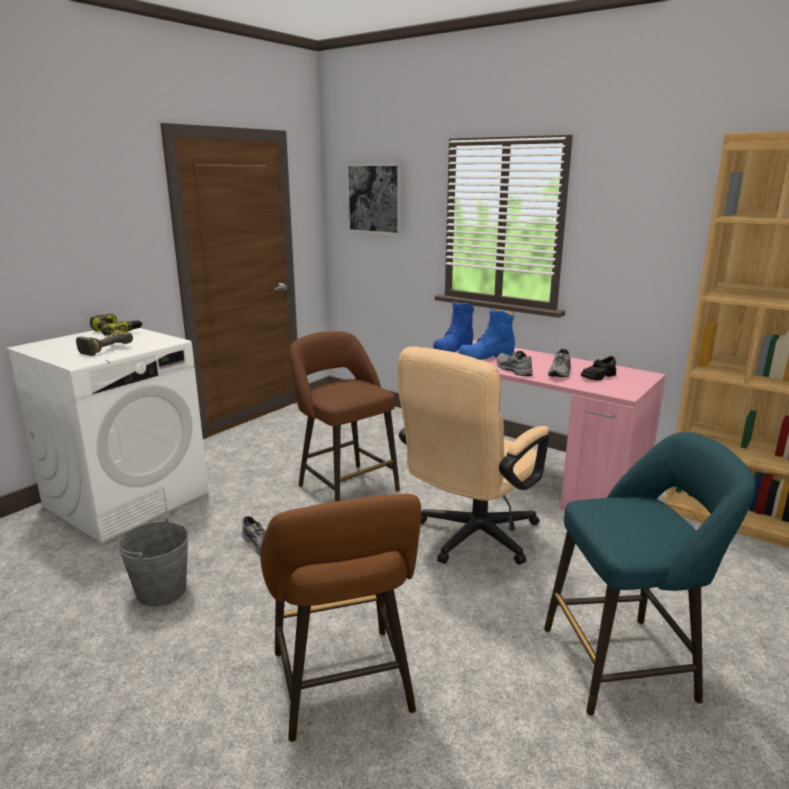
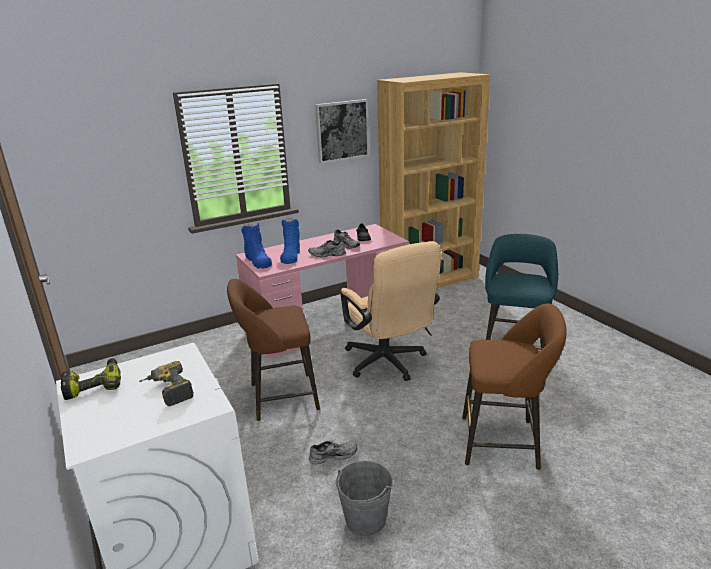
camera: 65 degrees left, 5 degrees up
(375, 198) = (93, 158): picture -> picture (342, 130)

